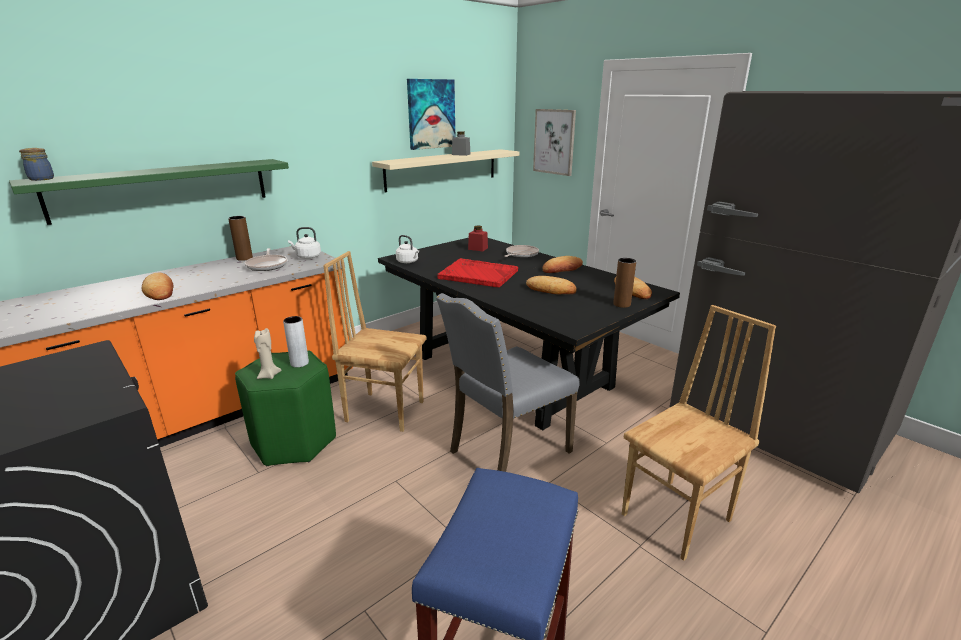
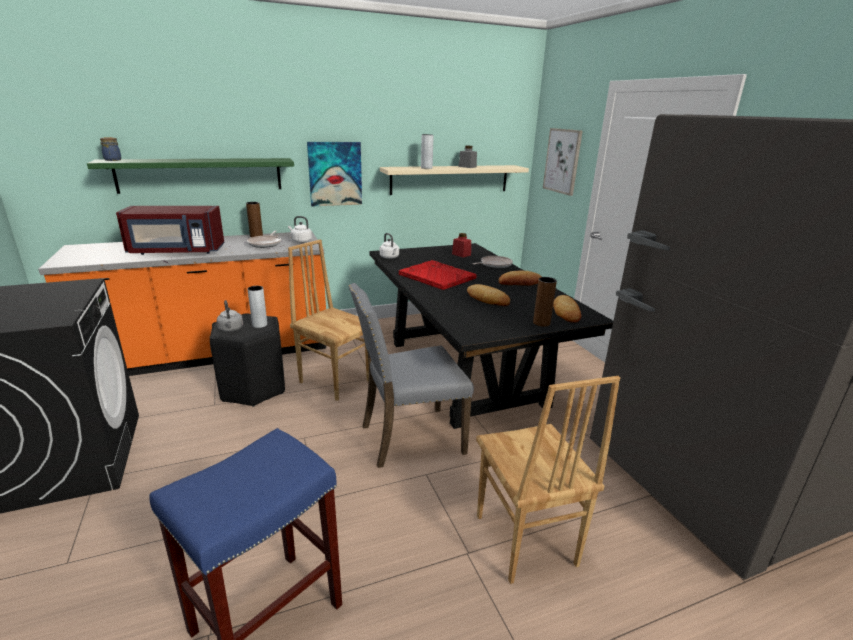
camera: 20 degrees right, 0 degrees up
(160, 291) = (176, 251): bread -> red microwave
(269, 375) = (231, 329): beige candle -> grey kettle
(295, 441) = (254, 388): green stool -> black stool
(424, 159) = (426, 168): none -> grey vase
(431, 114) = (442, 128): picture -> picture (335, 174)
(678, 518) = (524, 541): brown chair -> brown chair turned 90 degrees clockwise

